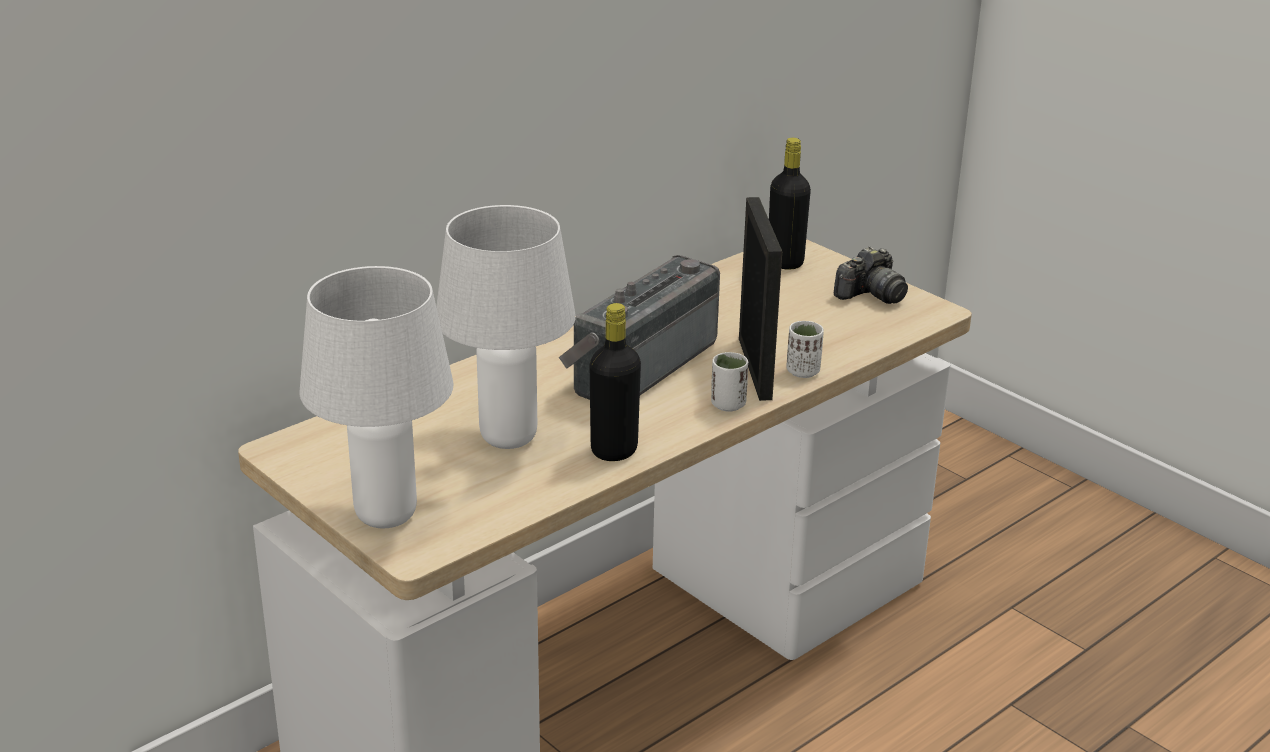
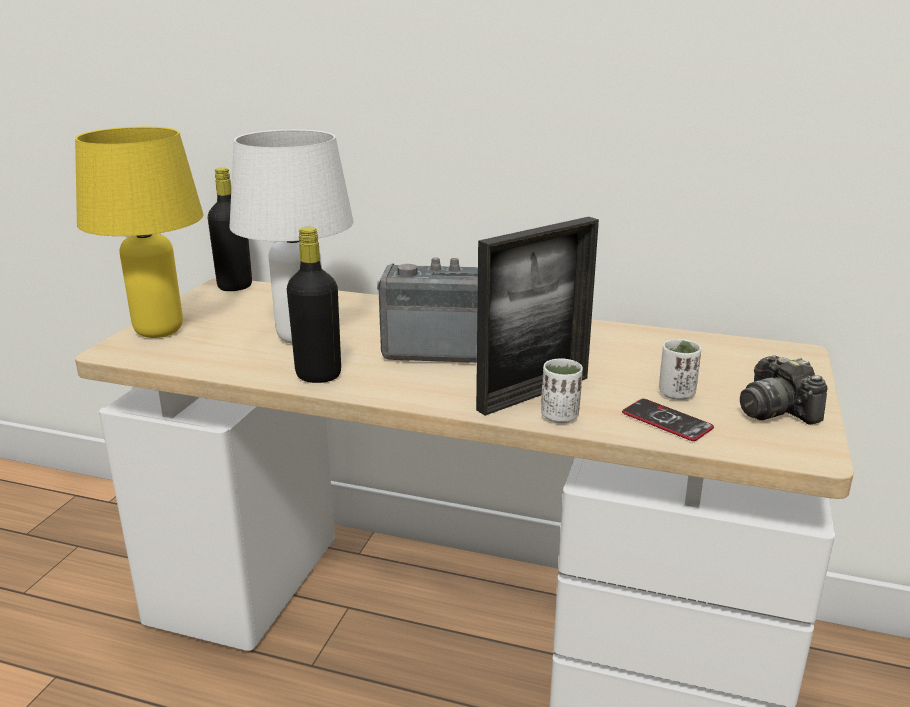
camera: 60 degrees right, 5 degrees down
(387, 514) = (160, 331): white table lamp -> yellow table lamp
(728, 405) = (450, 399): white cup -> white cup (676, 394)
(785, 262) = (760, 357): black bottle -> black bottle (235, 286)
(849, 337) = (666, 421): none -> phone
(871, 295) = (776, 410): camera -> camera turned 45 degrees clockwise

